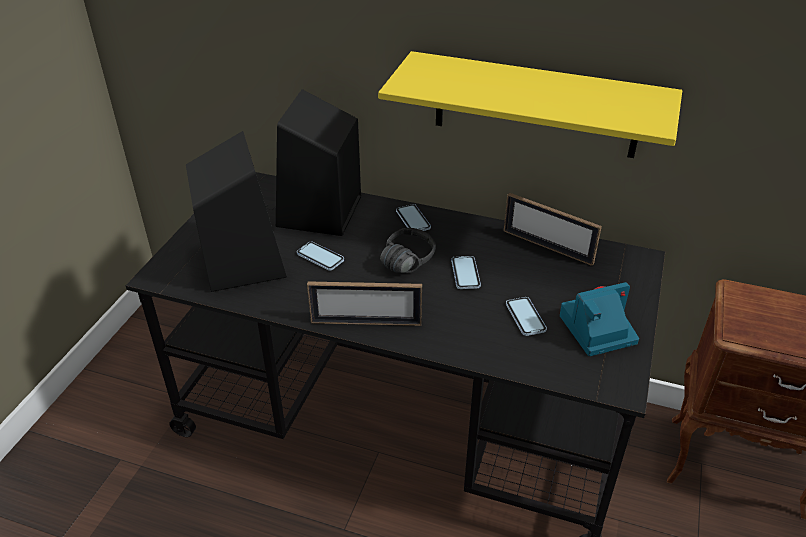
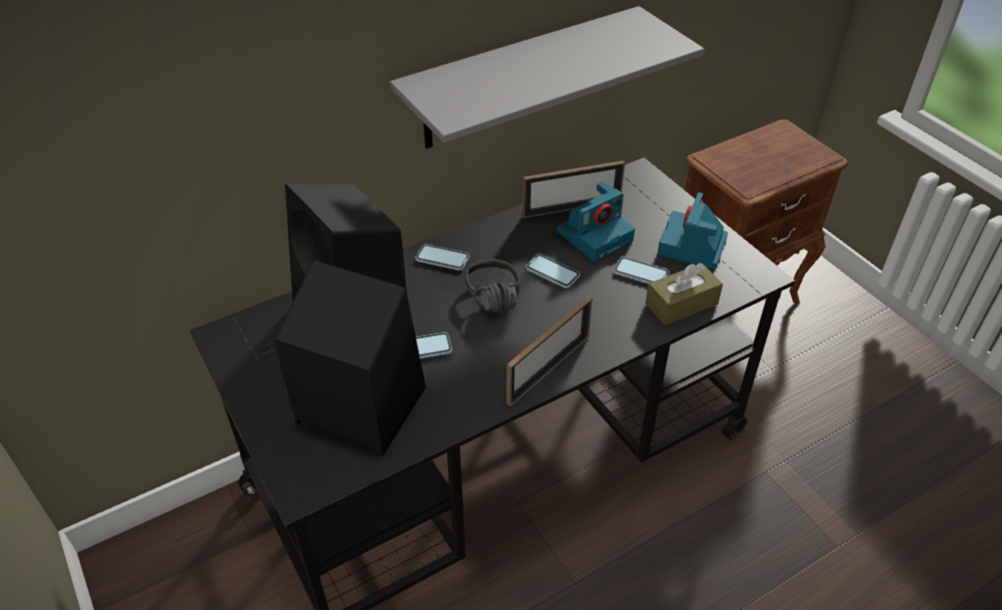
camera: 50 degrees left, 5 degrees up
(520, 357) = (681, 304): none -> brown tissue box
(535, 273) = (595, 235): none -> camera
(536, 105) = (520, 79): yellow shelf -> grey shelf

